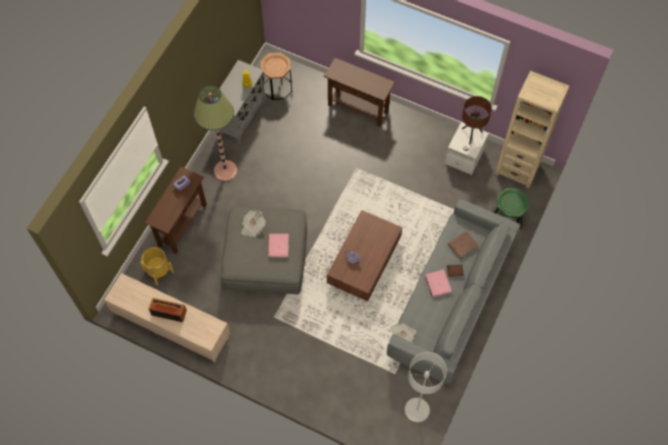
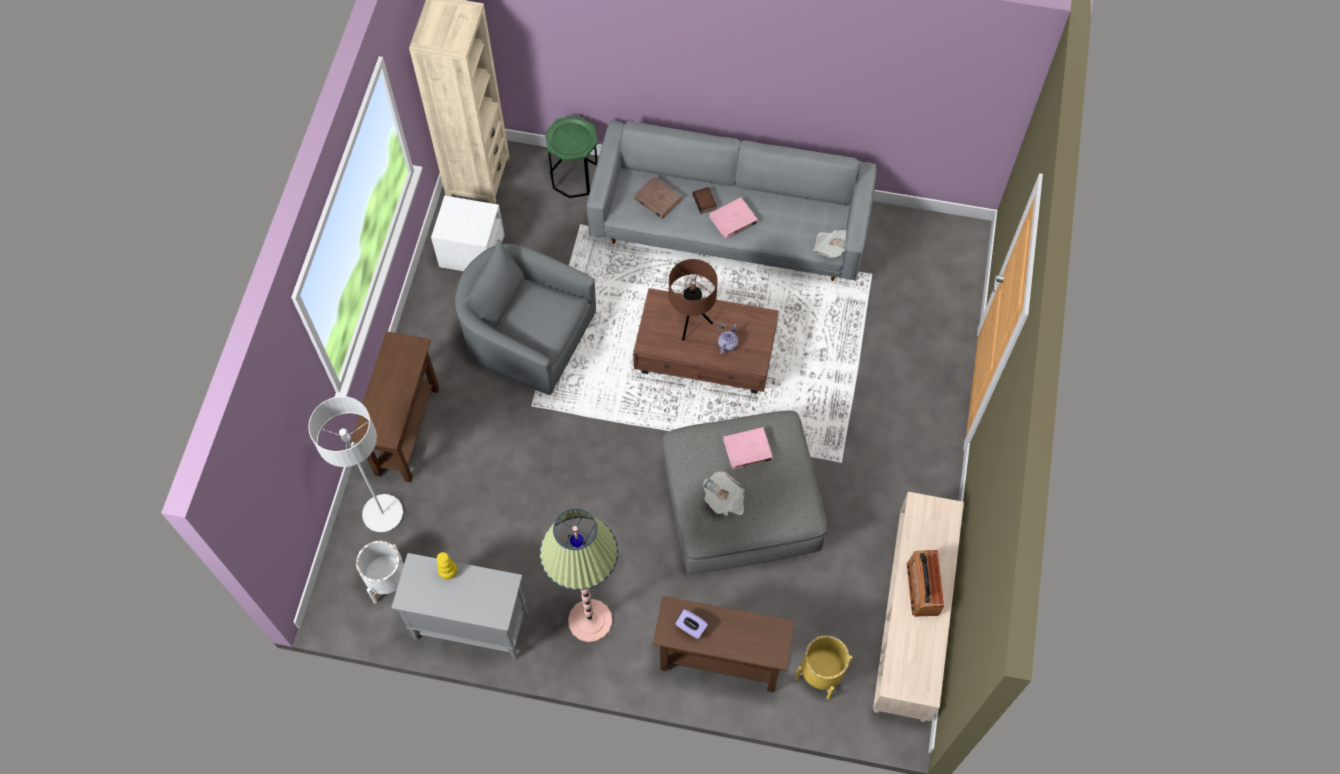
camera: 105 degrees left, 0 degrees up
(277, 87) = (388, 580): brown side table -> white planter
(400, 174) = (527, 336): none -> grey armchair
(417, 410) = (915, 236): grey floor lamp -> grey floor lamp (383, 514)
(470, 136) = (457, 218): brown table lamp -> brown table lamp (694, 325)

